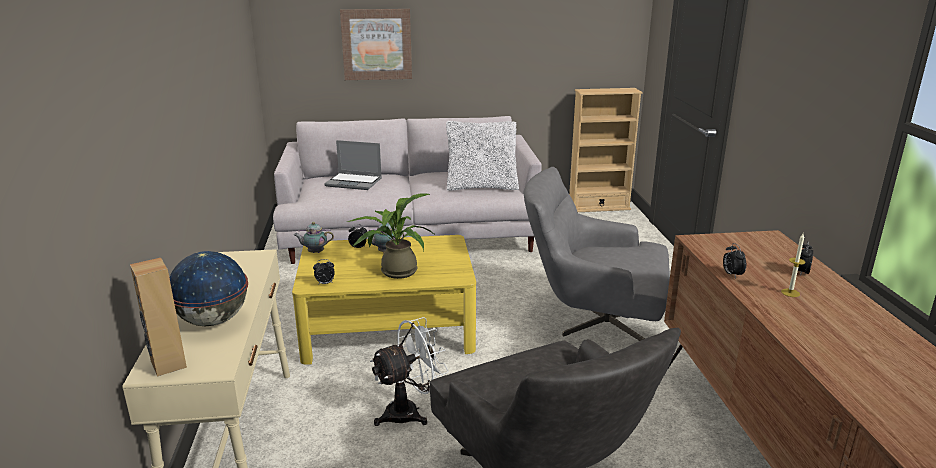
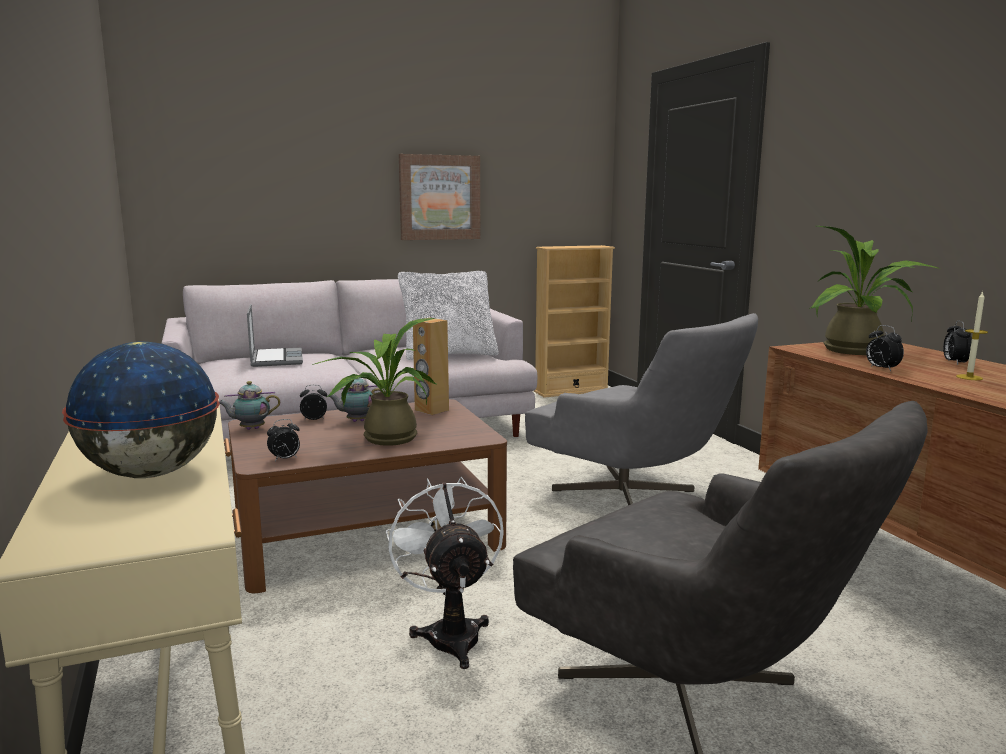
camera: 15 degrees left, 10 degrees down
(168, 364) = (85, 535): brown speaker -> brown speaker (431, 410)
(354, 182) = (275, 359): laptop -> laptop turned 105 degrees counterclockwise
(376, 44) = (291, 187): picture -> picture (439, 197)
(388, 327) = (367, 533): yellow coffee table -> brown coffee table
(410, 411) = (450, 633): white fan -> white fan turned 60 degrees counterclockwise
(592, 320) = (637, 496): grey armchair -> grey armchair turned 135 degrees counterclockwise
(742, 249) = (860, 351): none -> potted plant

